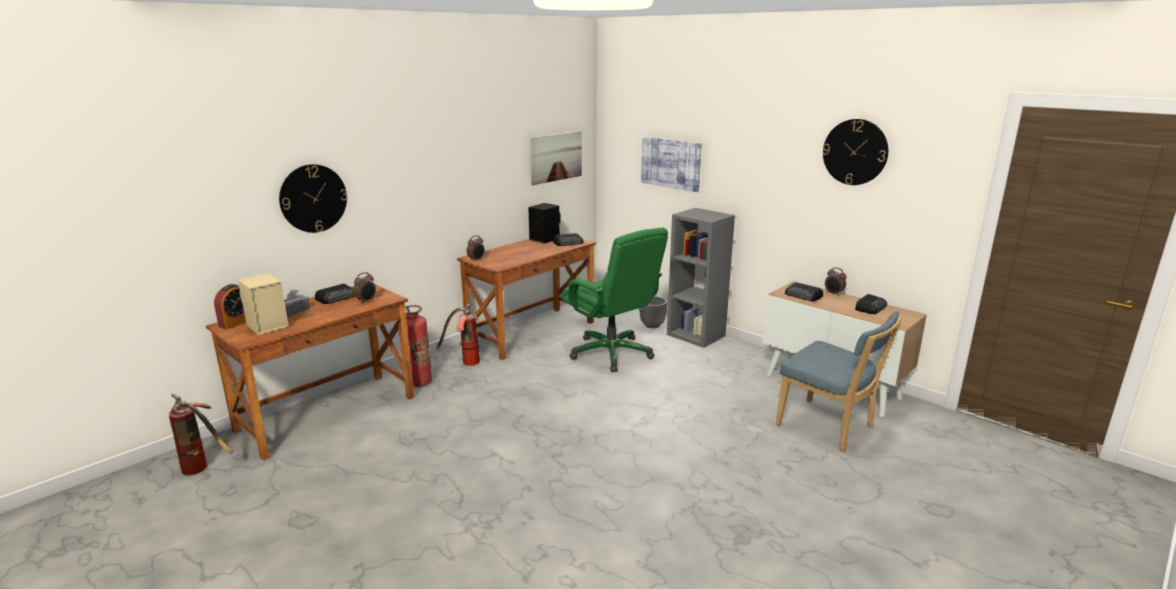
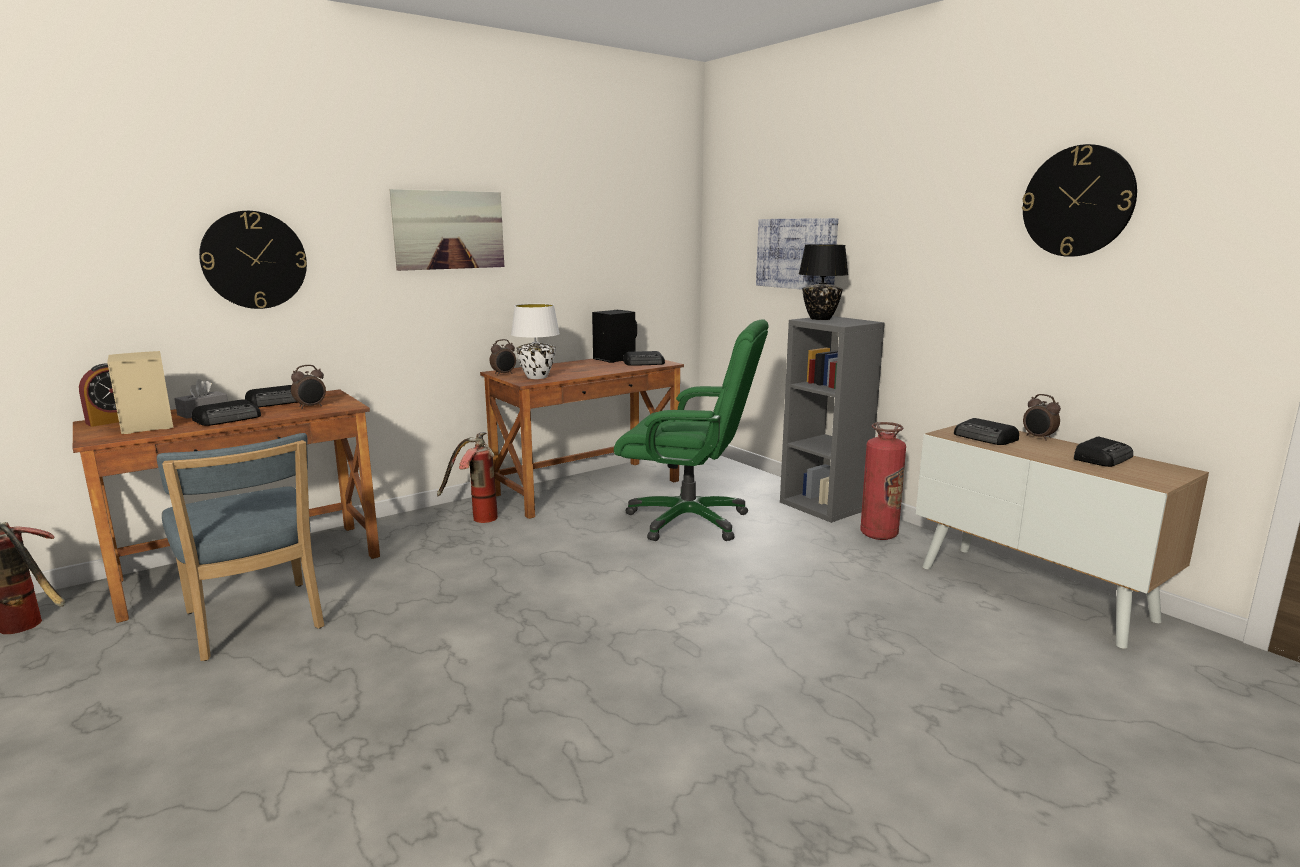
camera: 10 degrees right, 5 degrees down
(319, 316) = (229, 419): none -> radio
(419, 382) = (399, 538): fire extinguisher -> fire extinguisher (878, 534)
(502, 261) = (537, 377): none -> white table lamp
(556, 157) = (638, 248): picture -> picture (449, 230)
(612, 353) = (689, 520): green office chair -> green office chair turned 45 degrees counterclockwise
(652, 325) = (763, 489): planter -> none
(692, 212) = (820, 318): none -> black table lamp
(828, 427) = (1019, 657): blue chair -> blue chair (256, 623)

